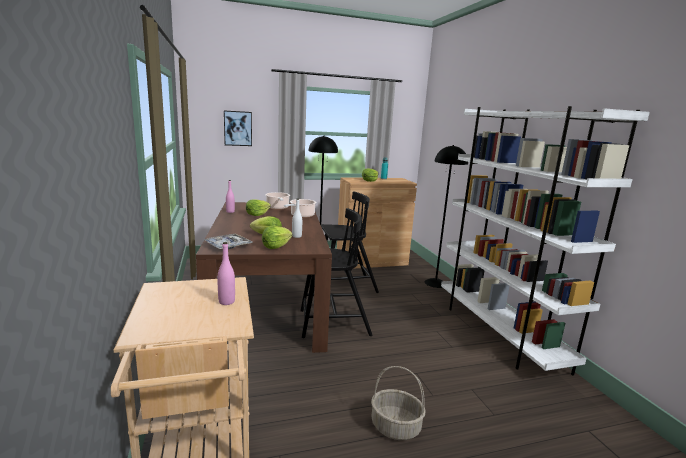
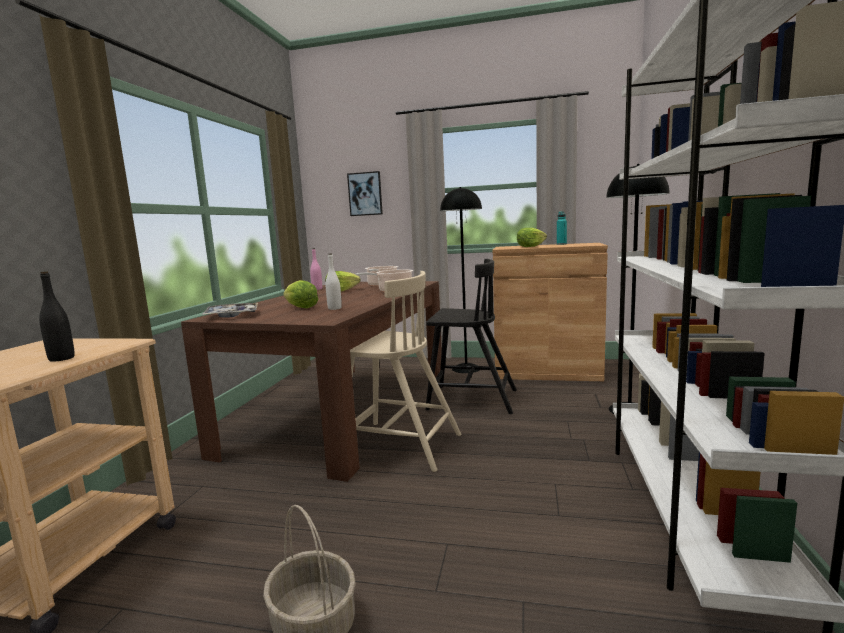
camera: 30 degrees right, 5 degrees down
(226, 302) = (61, 358): pink bottle -> black bottle
(276, 246) = (283, 317): lettuce -> none
(332, 323) = (398, 445): black chair -> beige chair

